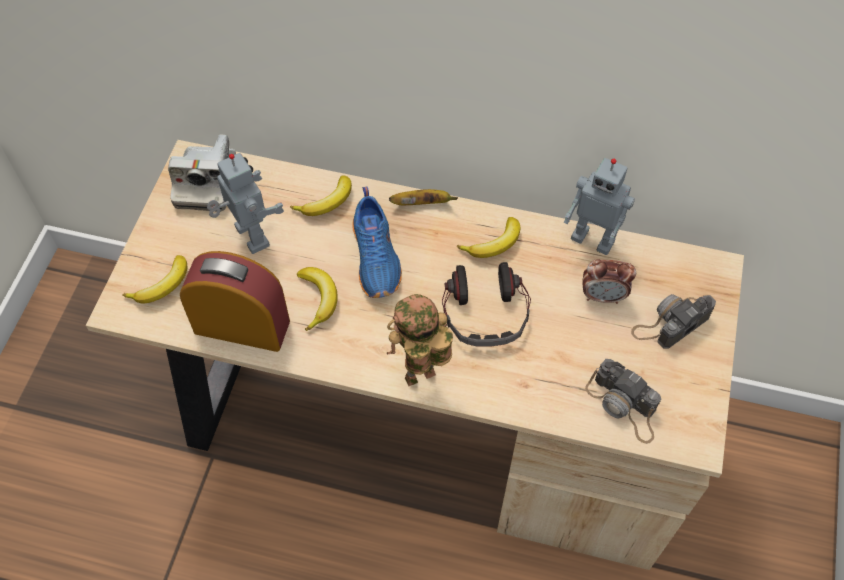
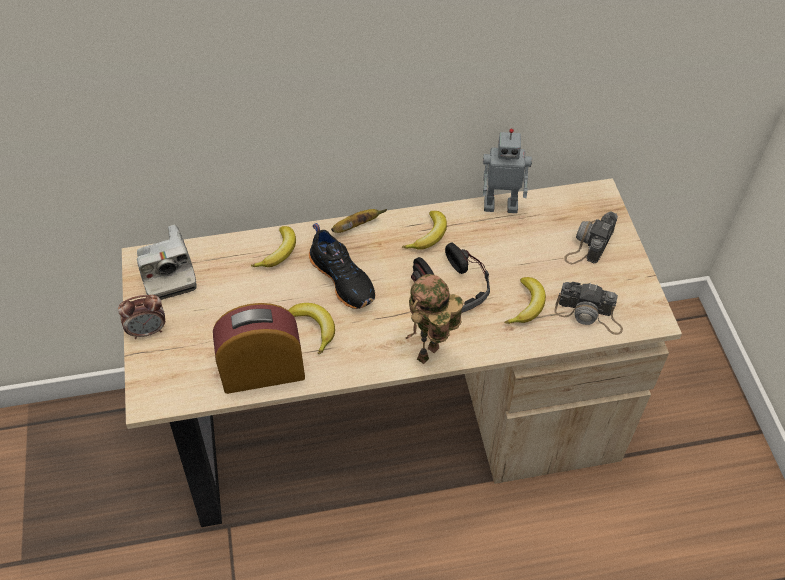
camera: 25 degrees left, 5 degrees down
(162, 286) = (176, 367): banana -> banana (527, 305)
(250, 237) = (230, 302): toy robot -> none
(377, 257) = (344, 279): blue shoe -> black shoe
(603, 296) = (531, 243): alarm clock -> alarm clock (148, 331)

